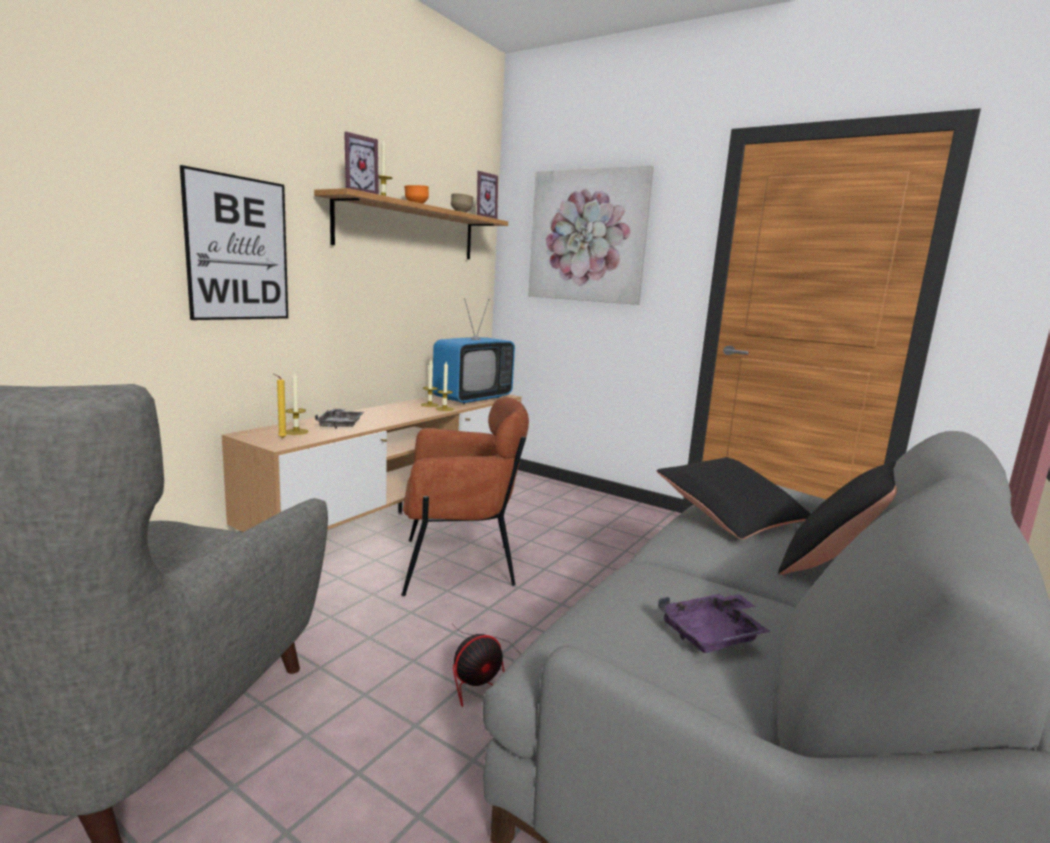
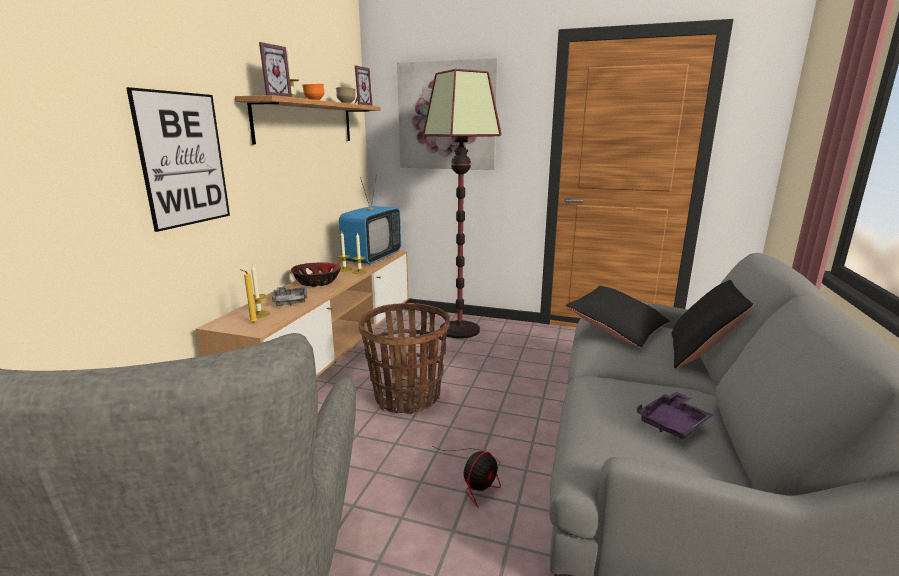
camera: 15 degrees left, 5 degrees up
(387, 412) = (317, 282): none -> bowl
(458, 565) = (407, 397): brown armchair -> basket
(570, 504) = (459, 330): none -> floor lamp

